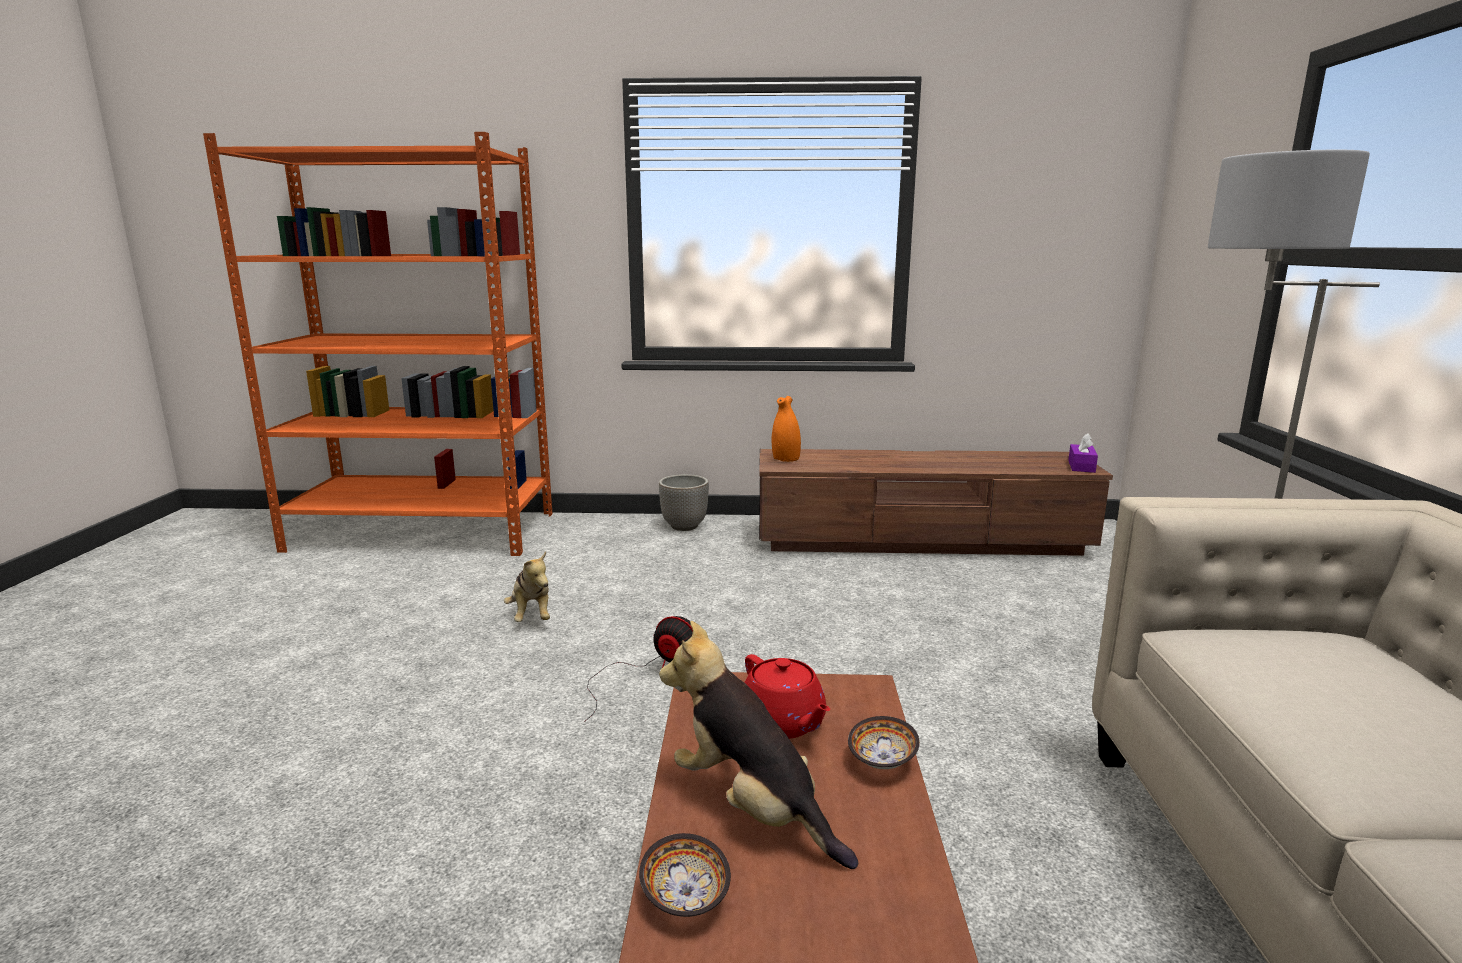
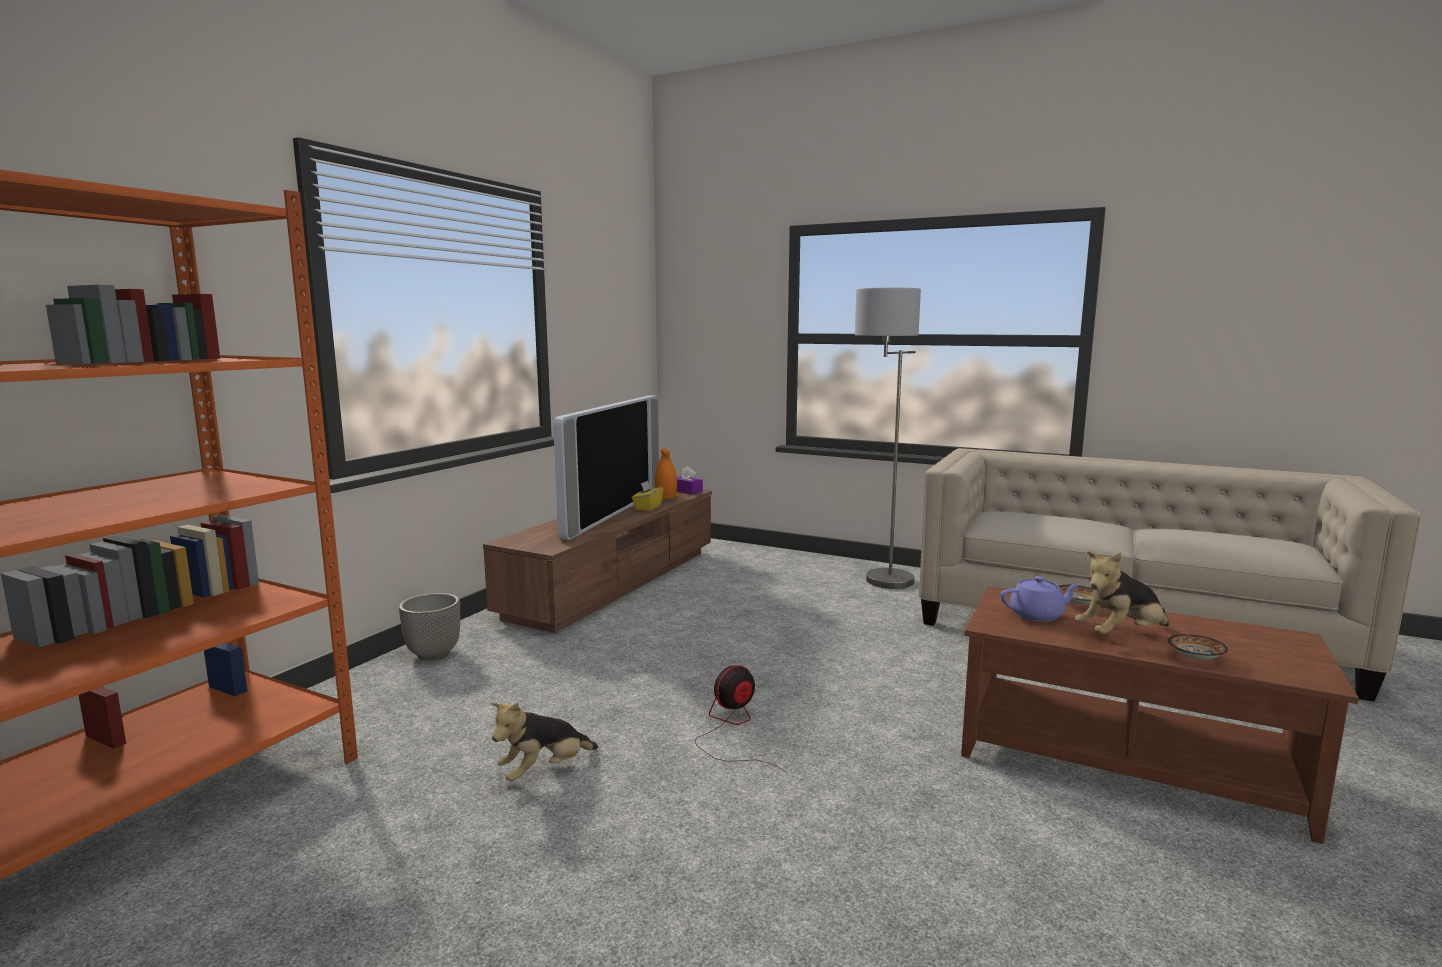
camera: 65 degrees left, 5 degrees down
(532, 616) = (544, 771): plush toy -> plush toy turned 135 degrees clockwise
(783, 723) = (1038, 615): red teapot -> purple teapot
(785, 459) = (533, 543): orange vase -> orange vase (666, 498)
(926, 458) = (609, 512): none -> television
(974, 466) = (647, 507): none -> yellow tissue box

